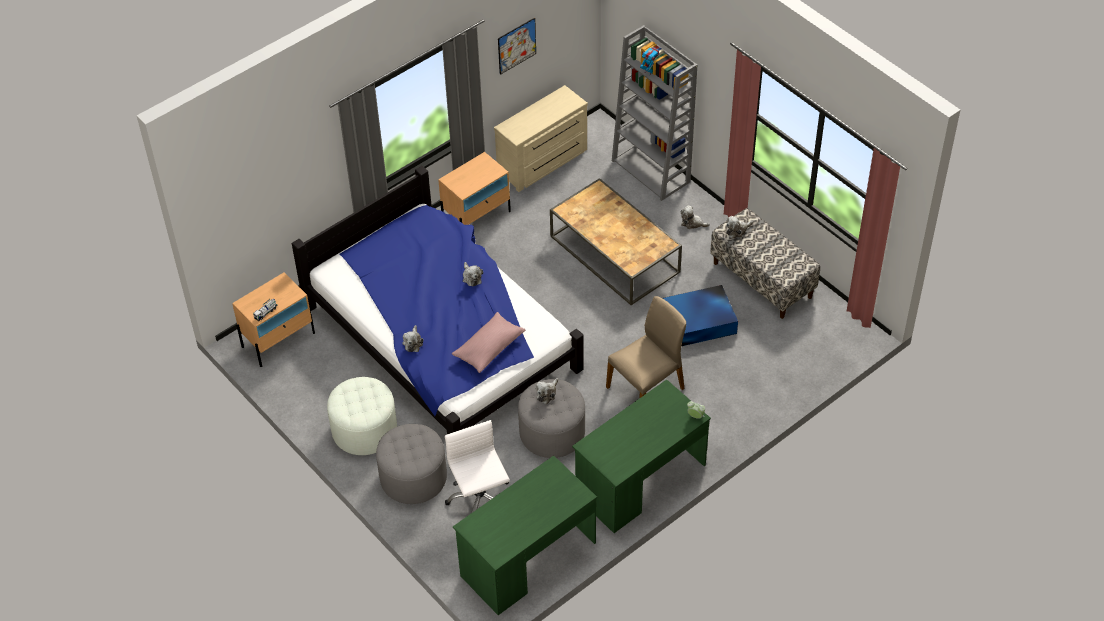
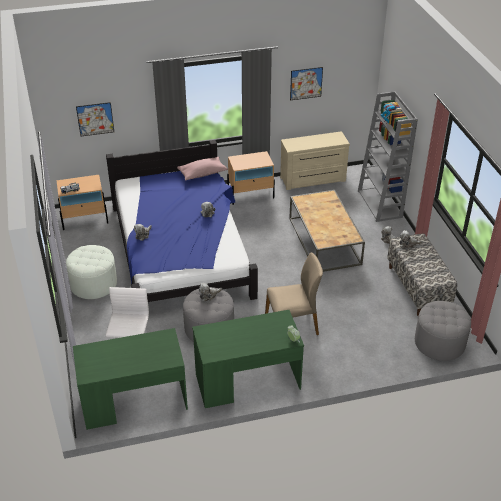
camera: 25 degrees right, 10 degrees down
(267, 201) = (95, 119): none -> picture
(413, 477) = (101, 322): grey ottoman -> grey ottoman (439, 343)
(489, 348) = (187, 254): pink pillow -> pink pillow (202, 174)
(700, 322) = (356, 298): blue storage box -> none

